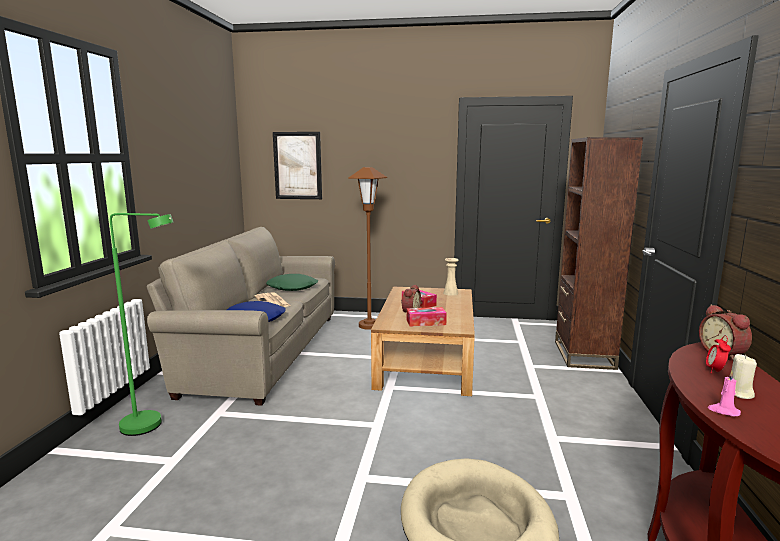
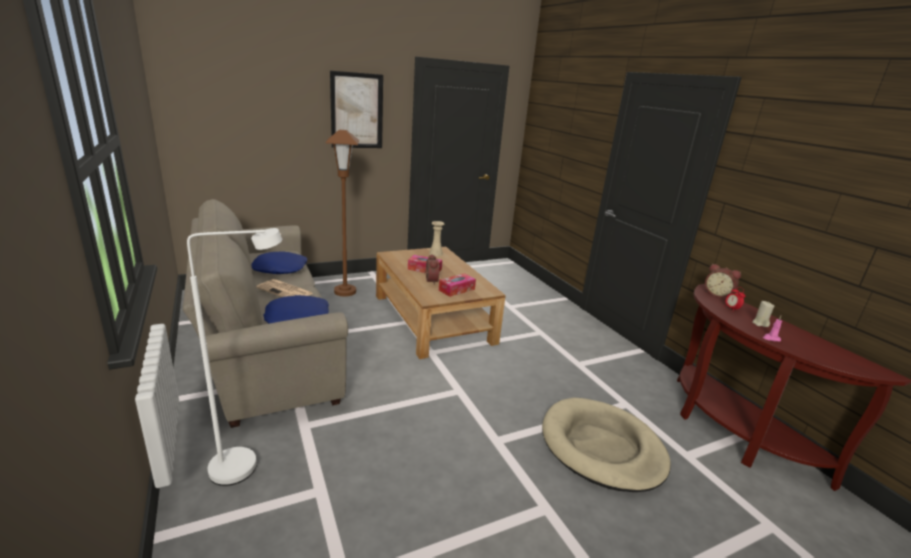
camera: 35 degrees left, 10 degrees up
(151, 426) = (247, 464): green floor lamp -> white floor lamp
(292, 287) = (280, 268): green pillow -> blue pillow
(297, 165) = (237, 121): picture -> picture (357, 111)
(583, 355) = (534, 289): brown bookcase -> none

